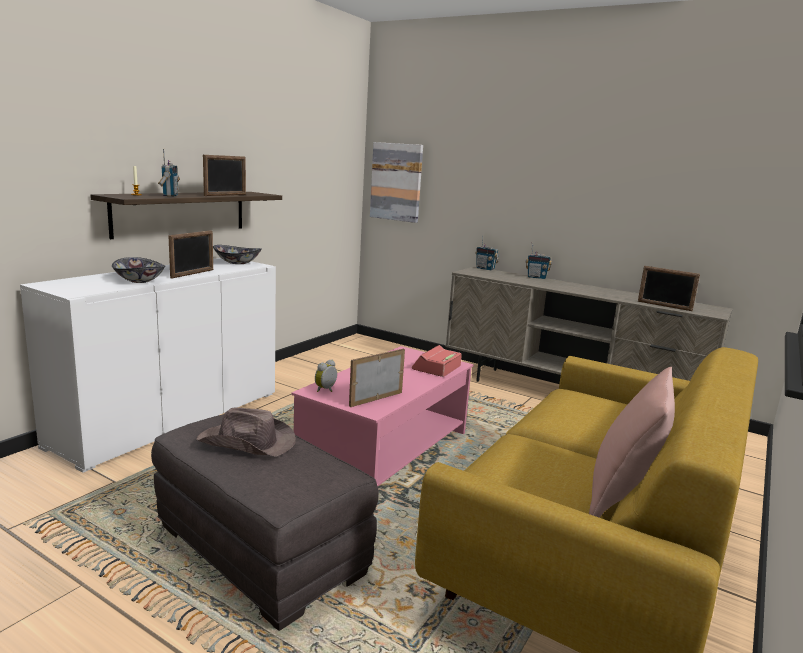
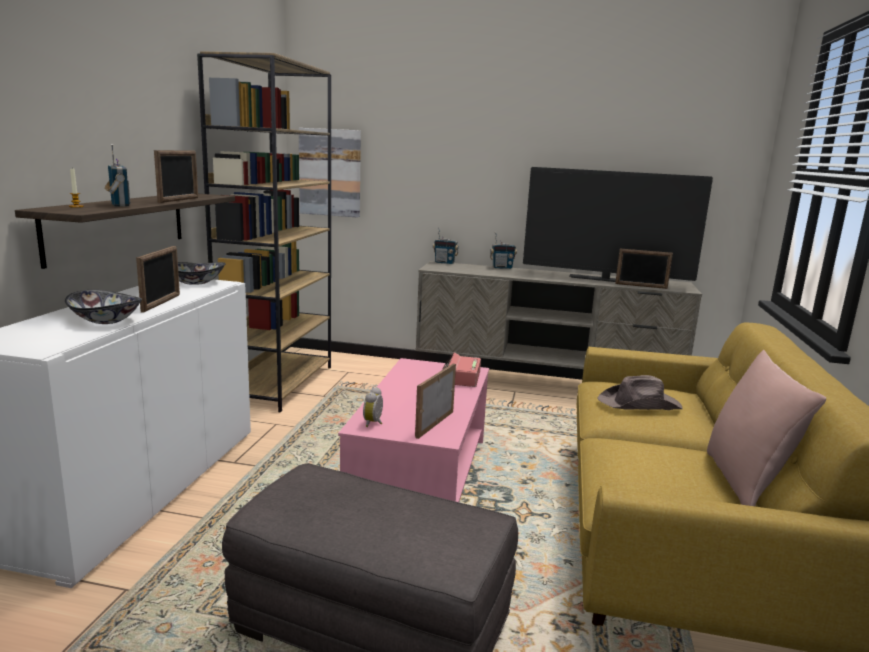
camera: 20 degrees left, 0 degrees up
(247, 442) = (352, 505): brown hat -> brown hat (640, 404)
(324, 360) = (277, 383): none -> brown bookcase
(632, 297) = (605, 280): none -> television

